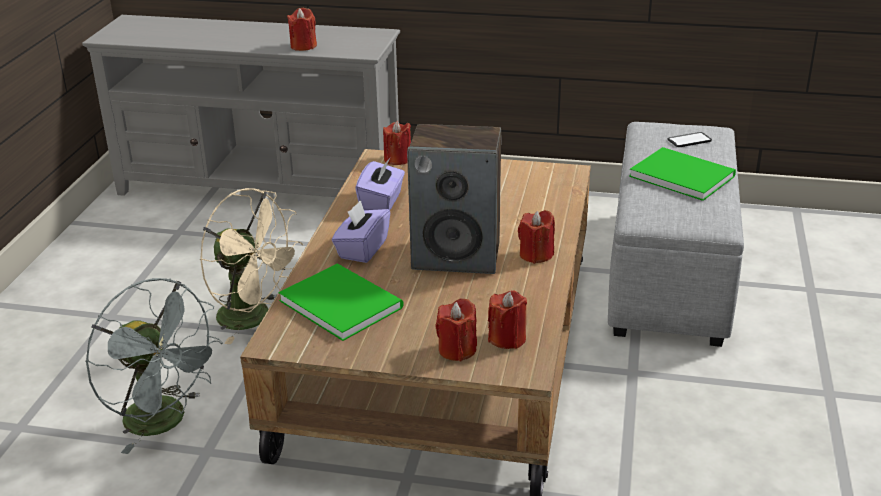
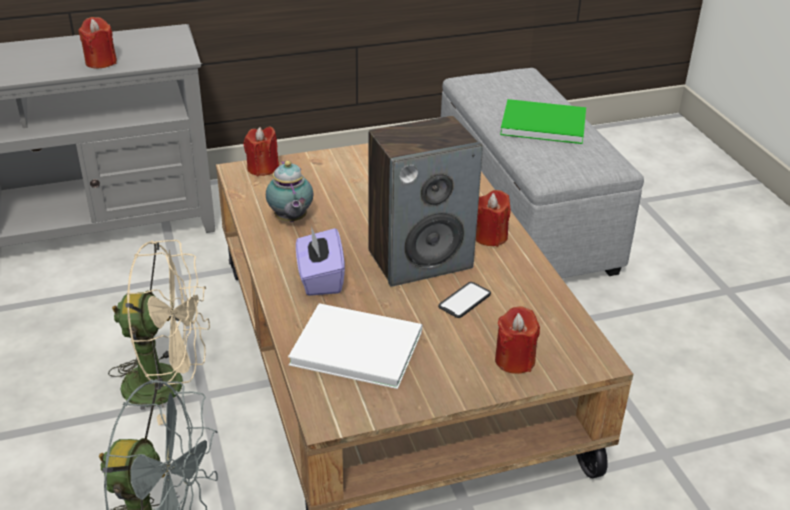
camera: 30 degrees left, 5 degrees up
(341, 302) = (354, 345): green book -> white book
(382, 202) = (290, 220): purple tissue box -> teapot
(507, 338) = (547, 333): red candle -> none
(689, 140) = (516, 87): phone -> phone (464, 300)

